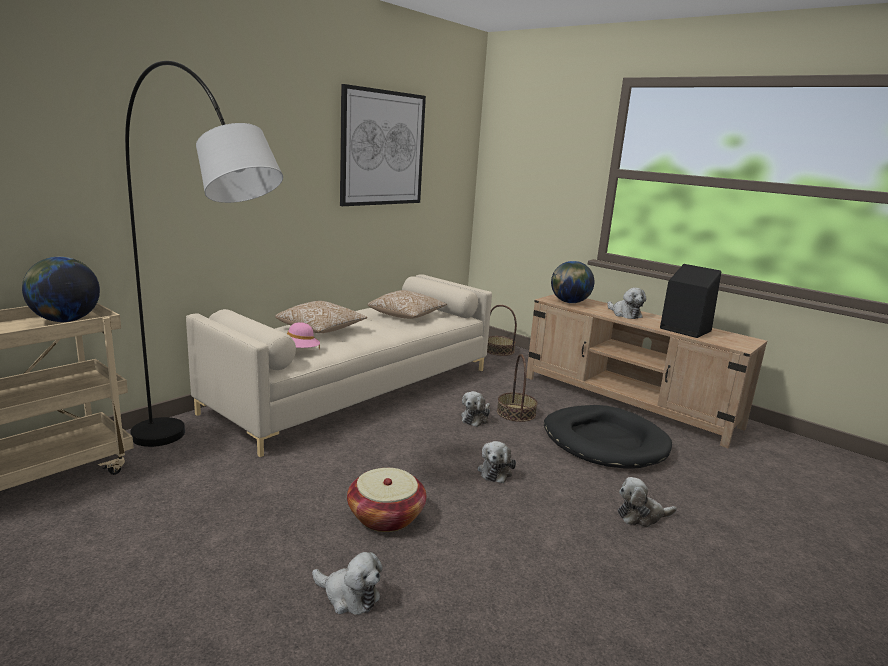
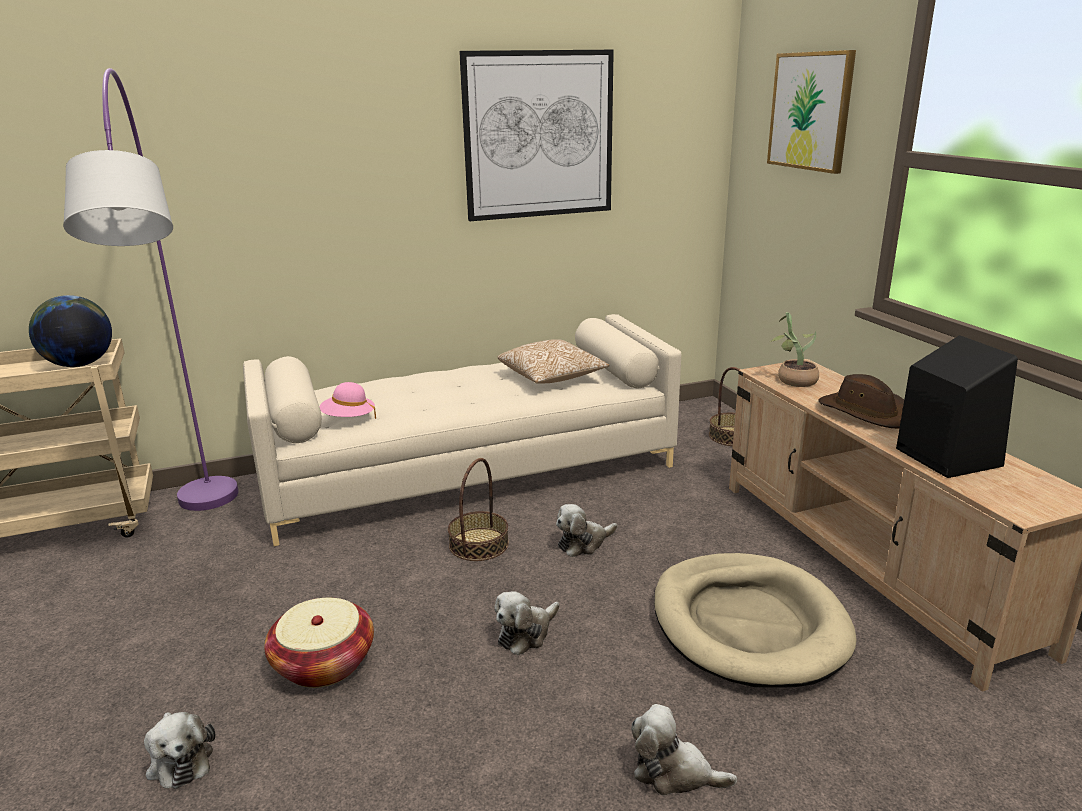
camera: 30 degrees right, 5 degrees up
(206, 470) = (207, 551): grey floor lamp -> purple floor lamp
(321, 330) = (413, 389): pillow -> none
(516, 413) = (652, 545): basket -> basket (478, 544)
(544, 145) = (810, 111): none -> picture
(569, 302) = (792, 380): globe -> potted plant
(604, 441) = (748, 624): black dog bed -> beige dog bed
(624, 314) = (866, 412): plush toy -> brown hat

